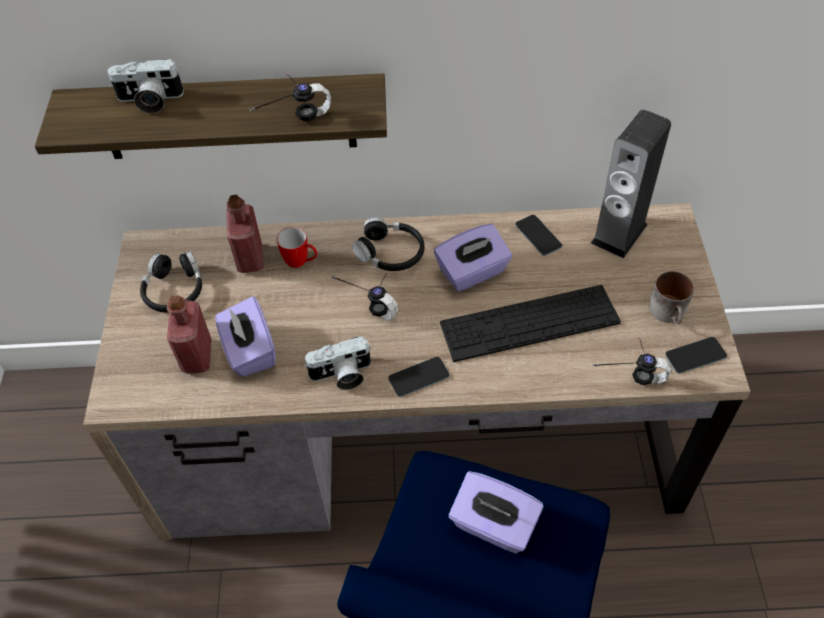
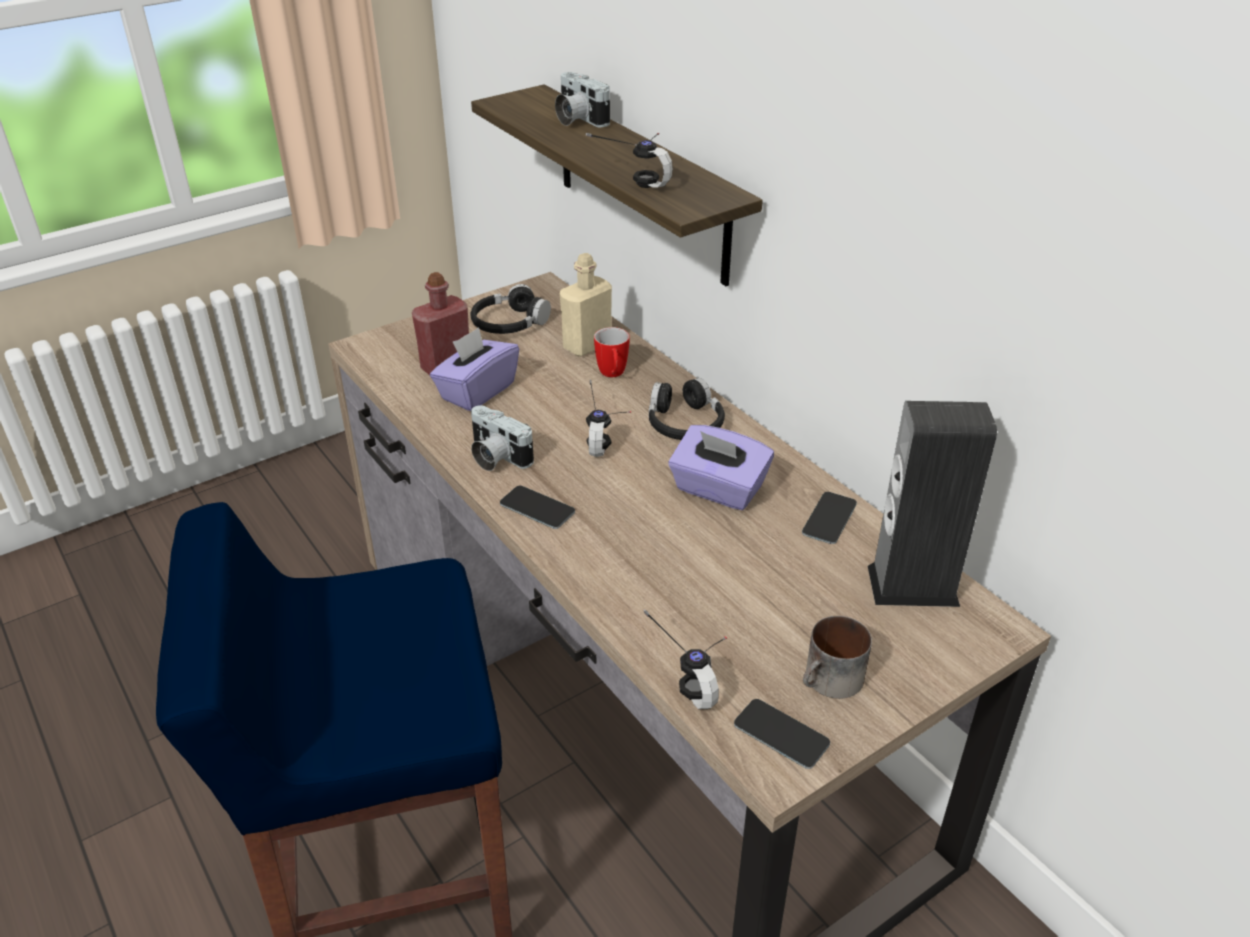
camera: 55 degrees right, 15 degrees down
(250, 258) = (587, 345): red bottle -> beige bottle
(493, 525) = (396, 650): purple tissue box -> none
(529, 323) = (688, 561): keyboard -> none

